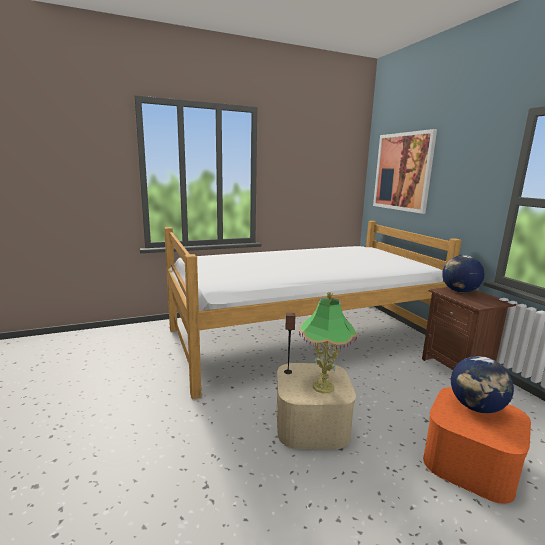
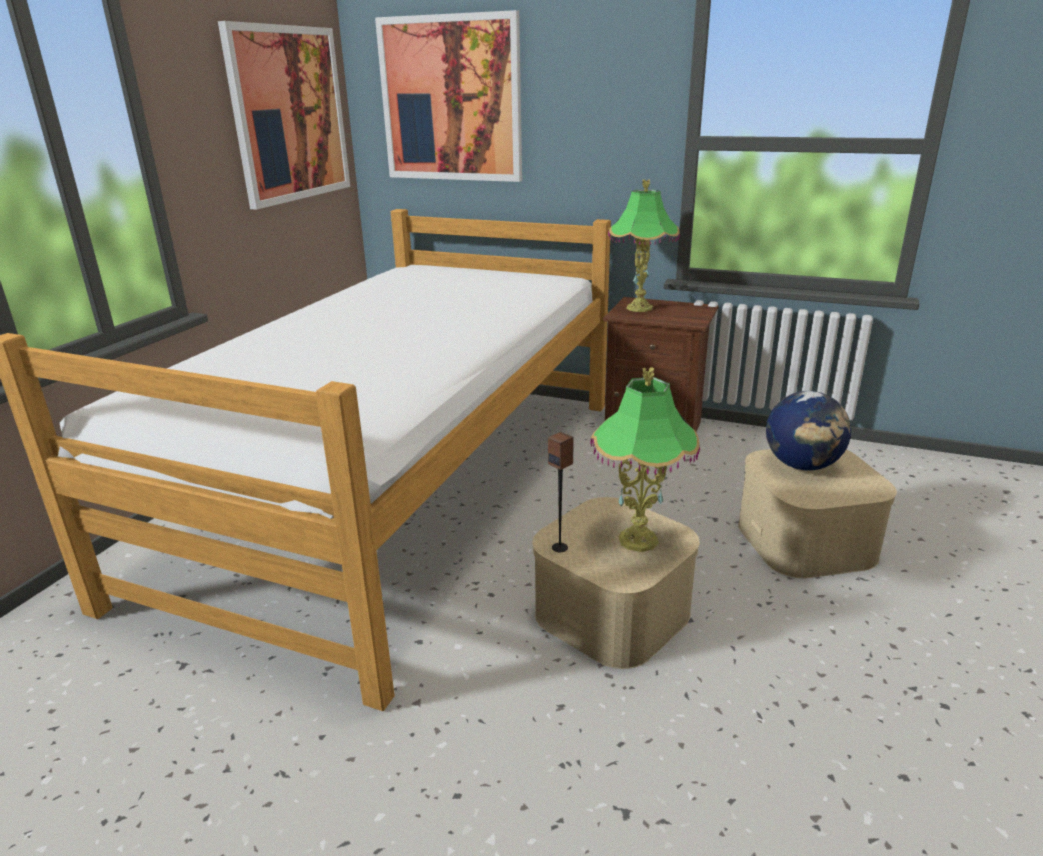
camera: 45 degrees left, 10 degrees up
(328, 174) = (289, 115): none -> picture
(459, 291) = (639, 308): globe -> table lamp
(470, 462) = (806, 540): orange storage box -> beige storage box

